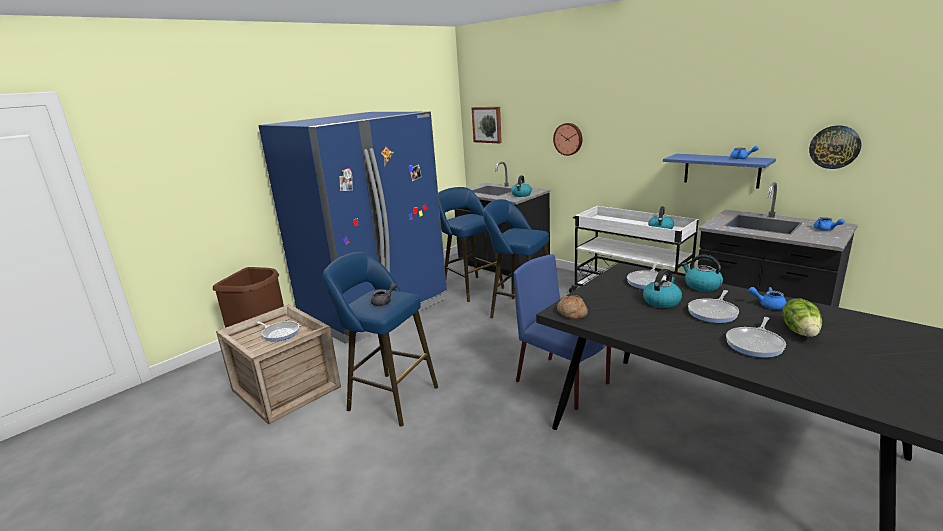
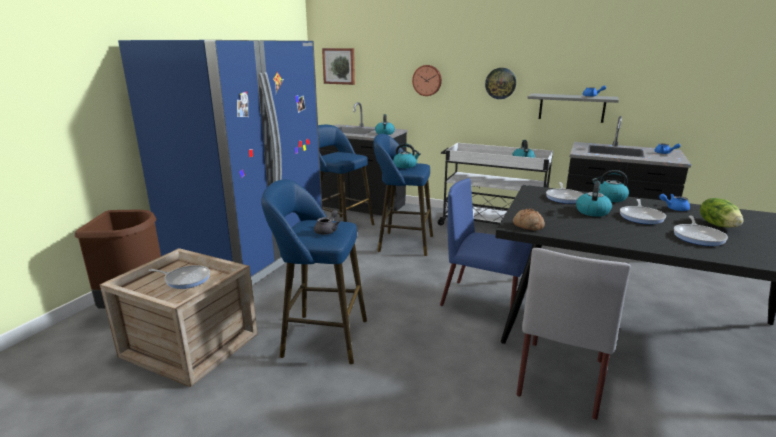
camera: 20 degrees left, 0 degrees up
(519, 233) = (405, 166): none -> kettle
(591, 473) = (561, 376): none -> grey chair
(721, 170) = (571, 107): blue shelf -> grey shelf
(834, 147) = (664, 86): wall clock -> wall clock (500, 83)

